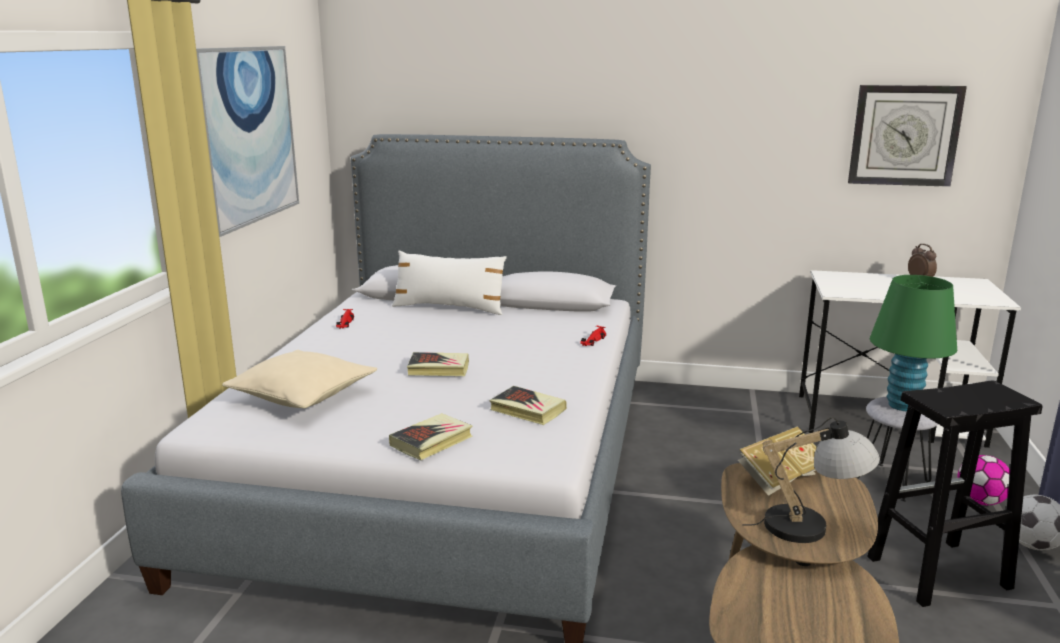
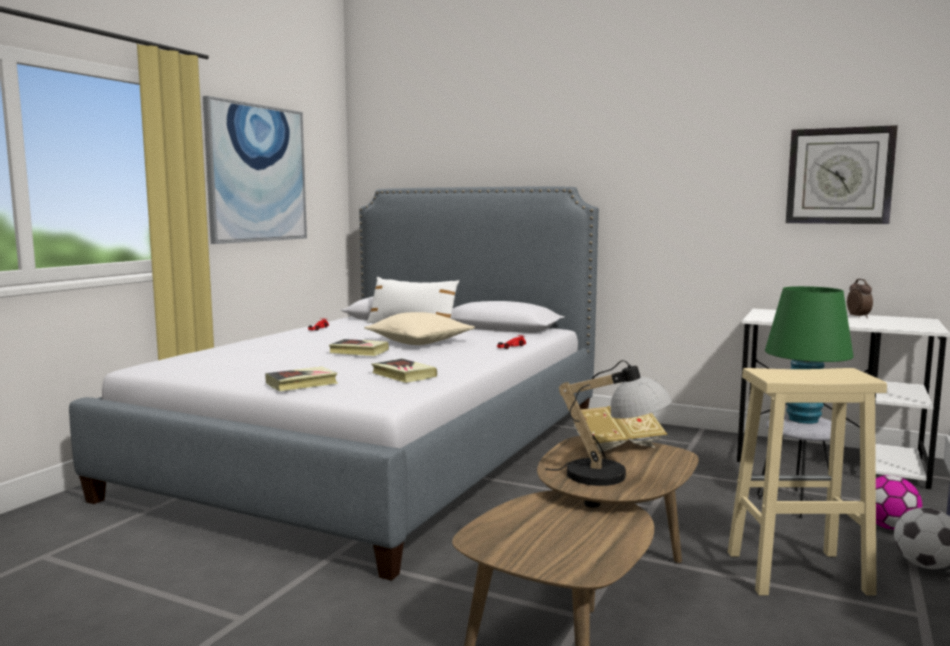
camera: 15 degrees right, 10 degrees down
(302, 395) = (234, 356): beige pillow -> beige pillow (419, 342)
(936, 573) = (795, 573): black stool -> beige stool

